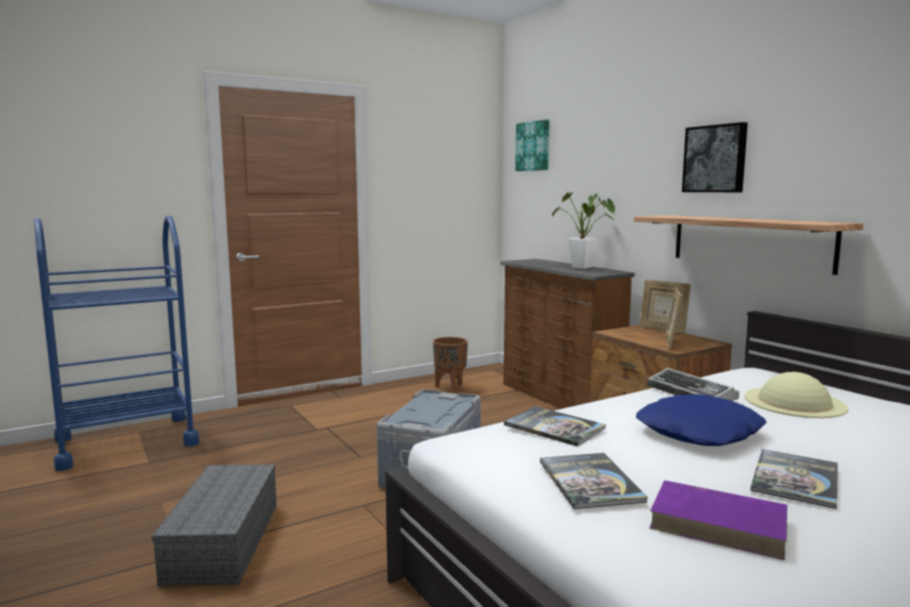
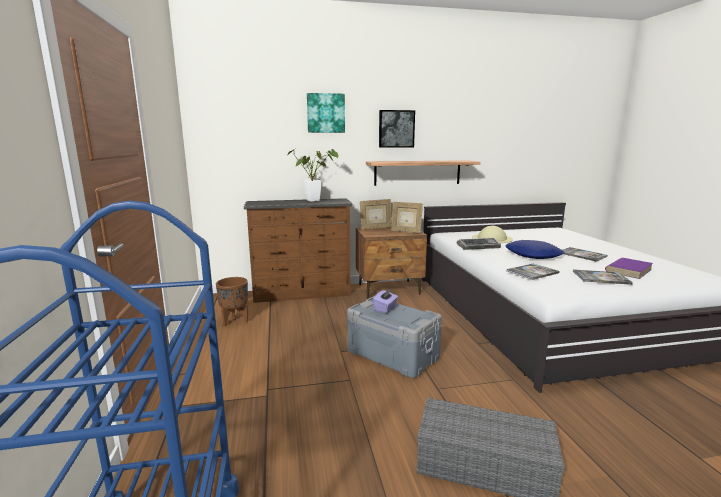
camera: 70 degrees left, 5 degrees up
(441, 405) = (385, 309): none -> purple tissue box
(533, 146) = (229, 110): picture -> picture (325, 113)

